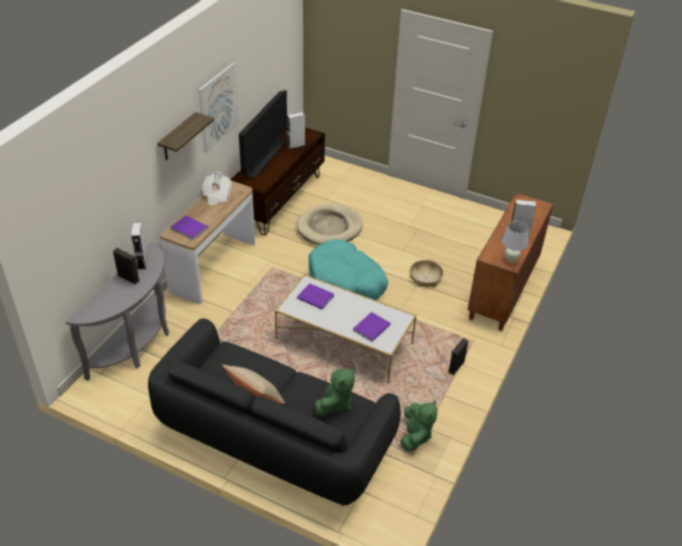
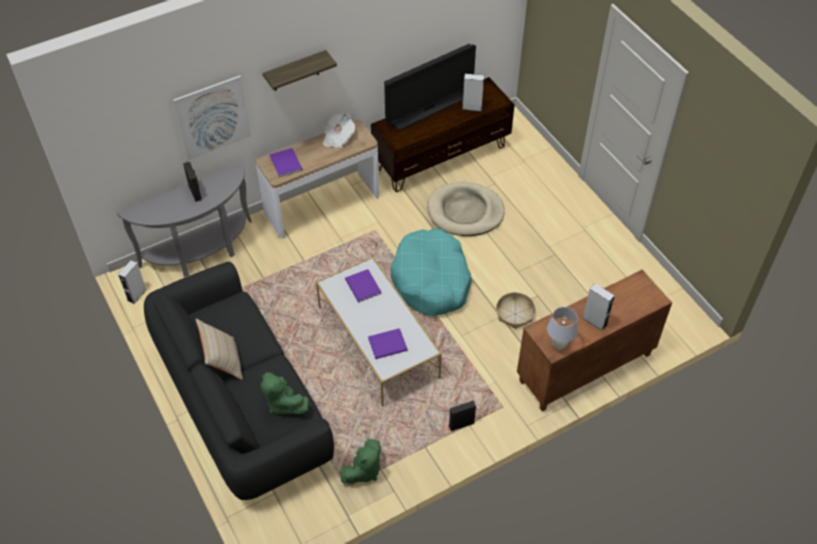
camera: 35 degrees right, 10 degrees up
(142, 262) = (217, 181): grey speaker -> grey speaker (137, 295)
(218, 107) = (364, 49): picture -> picture (213, 117)
(335, 403) = (283, 403): green plush toy -> green plush toy turned 75 degrees clockwise

